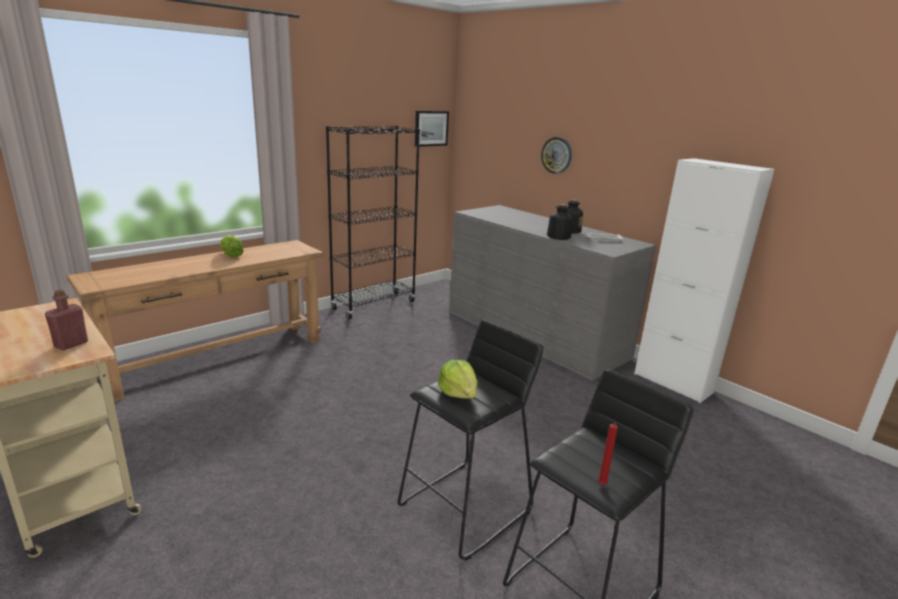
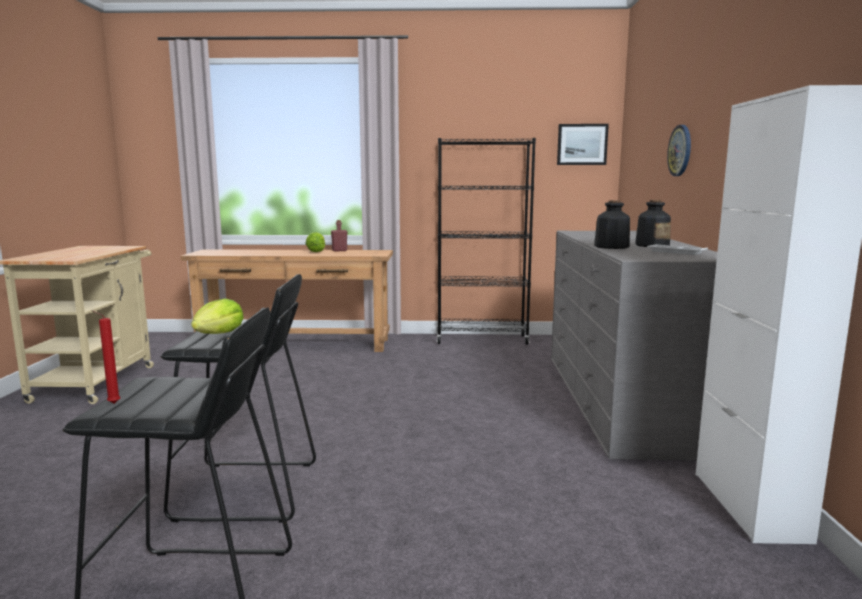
camera: 45 degrees right, 10 degrees down
(71, 344) = (76, 256): red bottle -> red bottle (339, 250)

